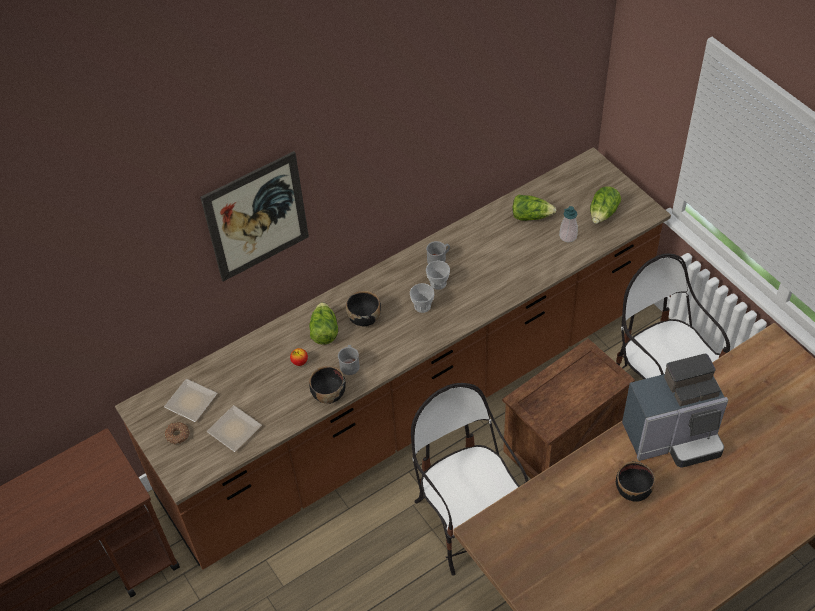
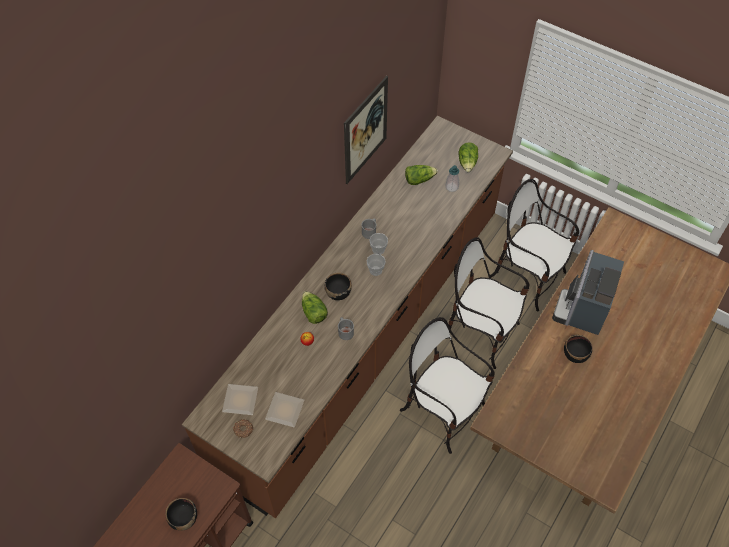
camera: 25 degrees left, 5 degrees up
(256, 217) = (258, 245): picture -> picture (365, 130)
(328, 394) = (340, 359): black bowl -> black bowl (183, 518)
(562, 442) = (480, 332): crate -> chair
(673, 437) = (583, 308): coffee machine -> coffee machine turned 150 degrees clockwise

